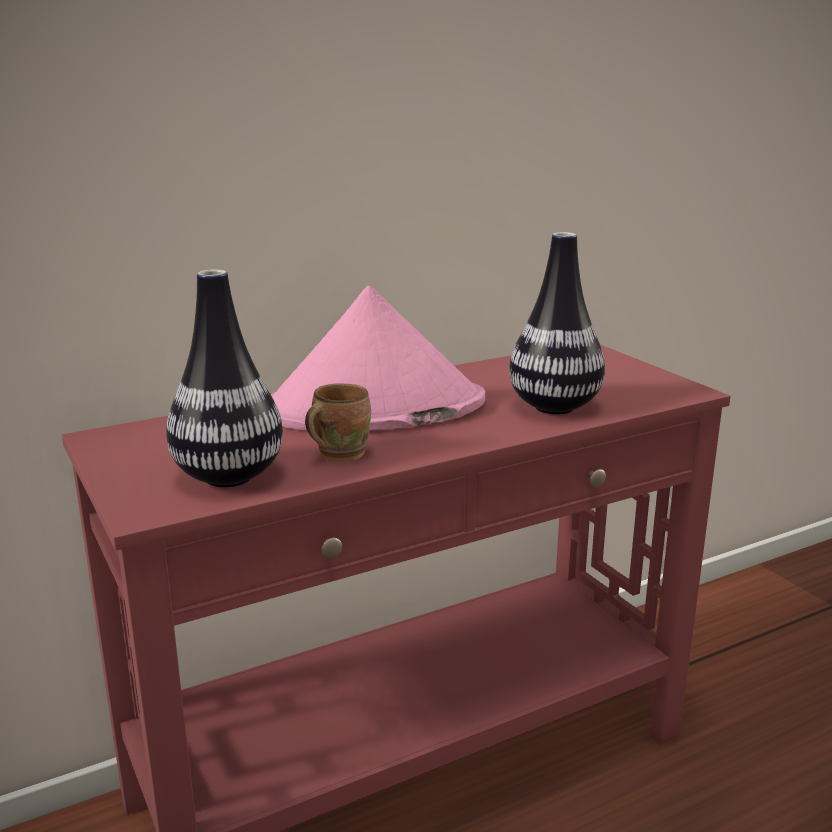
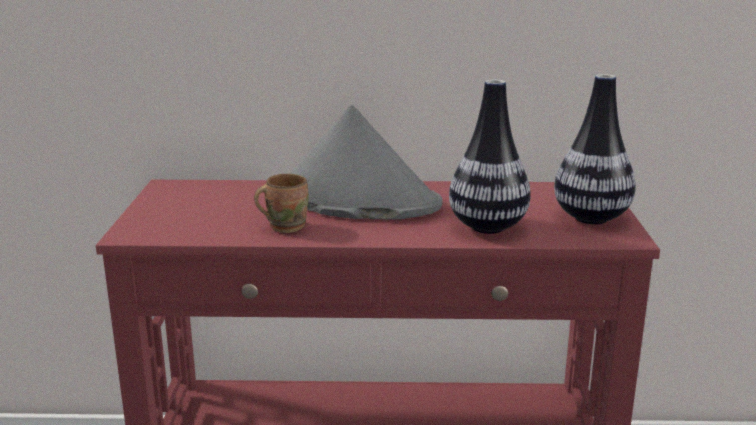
camera: 30 degrees right, 0 degrees up
(228, 477) = (200, 225): vase -> vase (591, 218)
(374, 408) = (355, 201): pink hat -> grey hat

